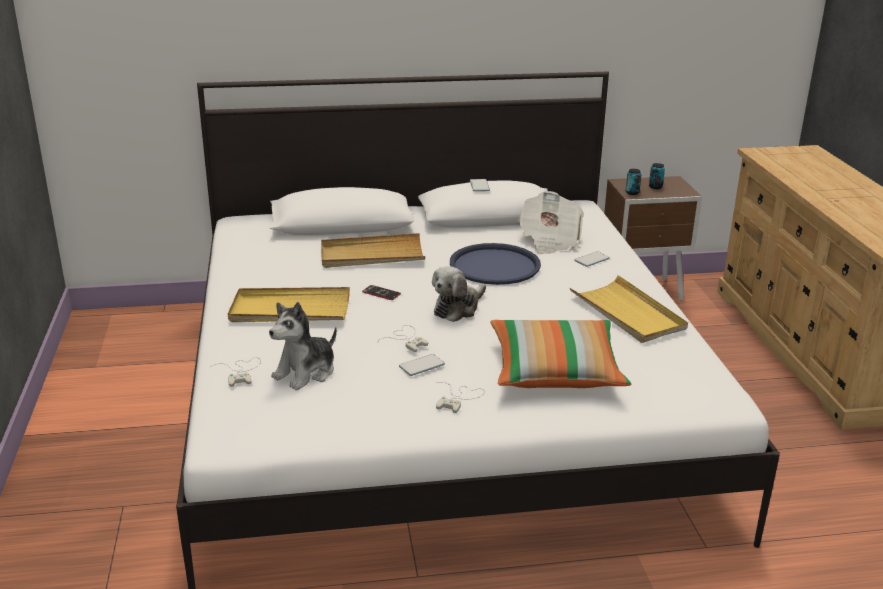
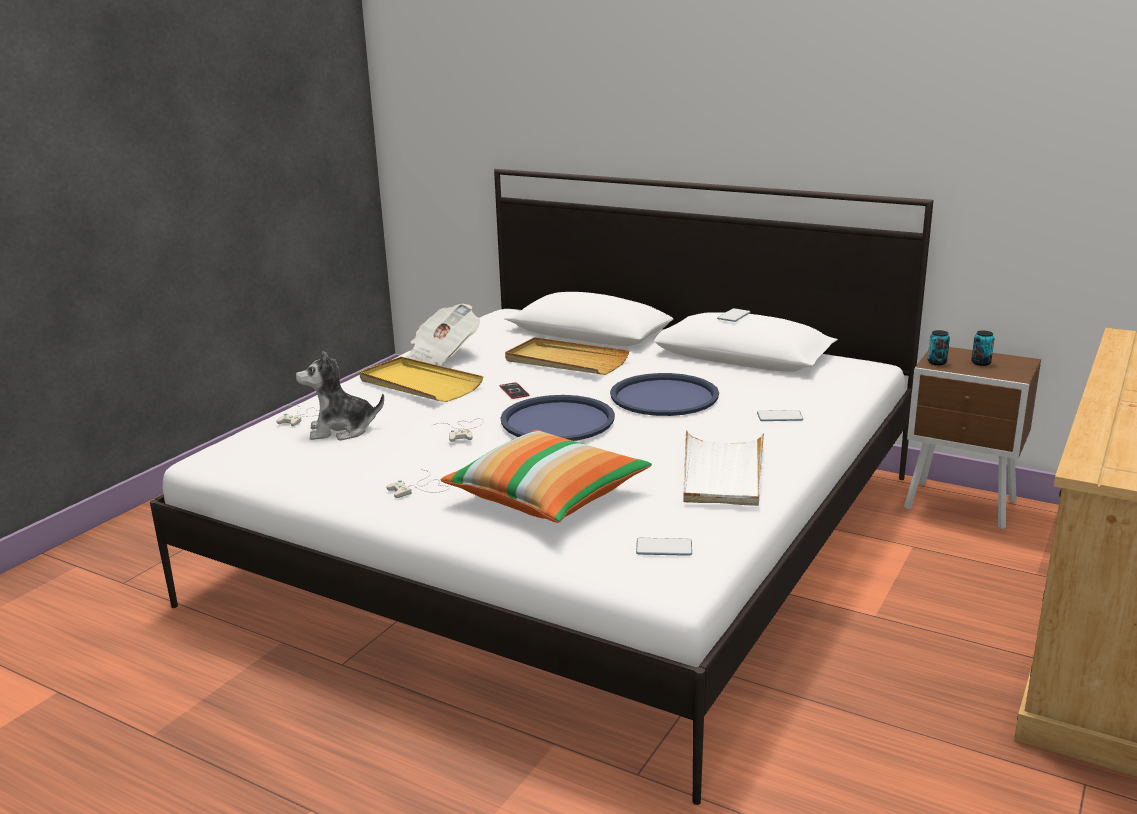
camera: 40 degrees right, 5 degrees down
(421, 366) = (438, 454): phone -> phone (664, 548)
(458, 308) = (557, 420): plush toy -> blue tray
(549, 240) = (766, 389): newspaper -> newspaper (441, 355)
(628, 313) = (722, 473): yellow tray -> white tray

